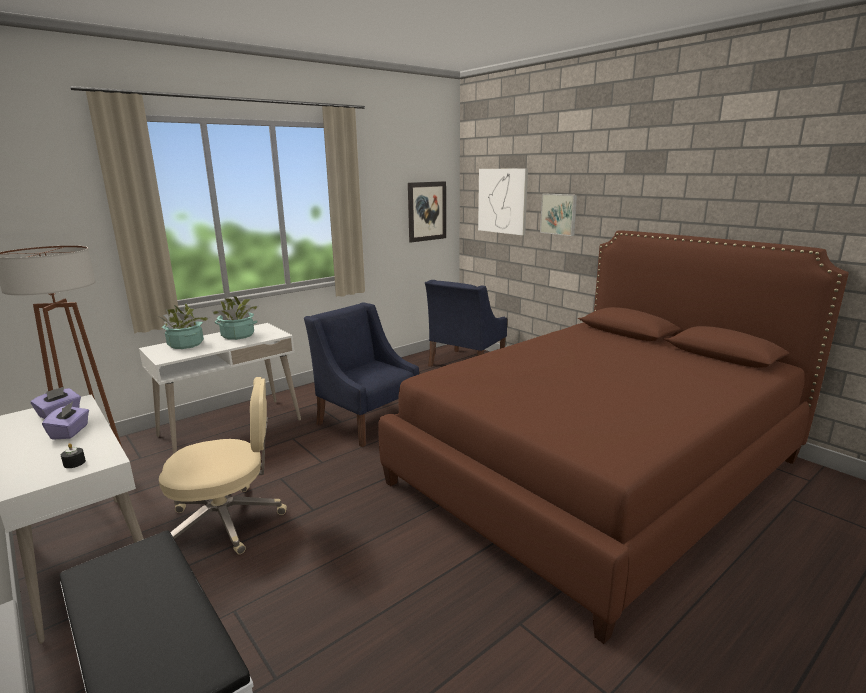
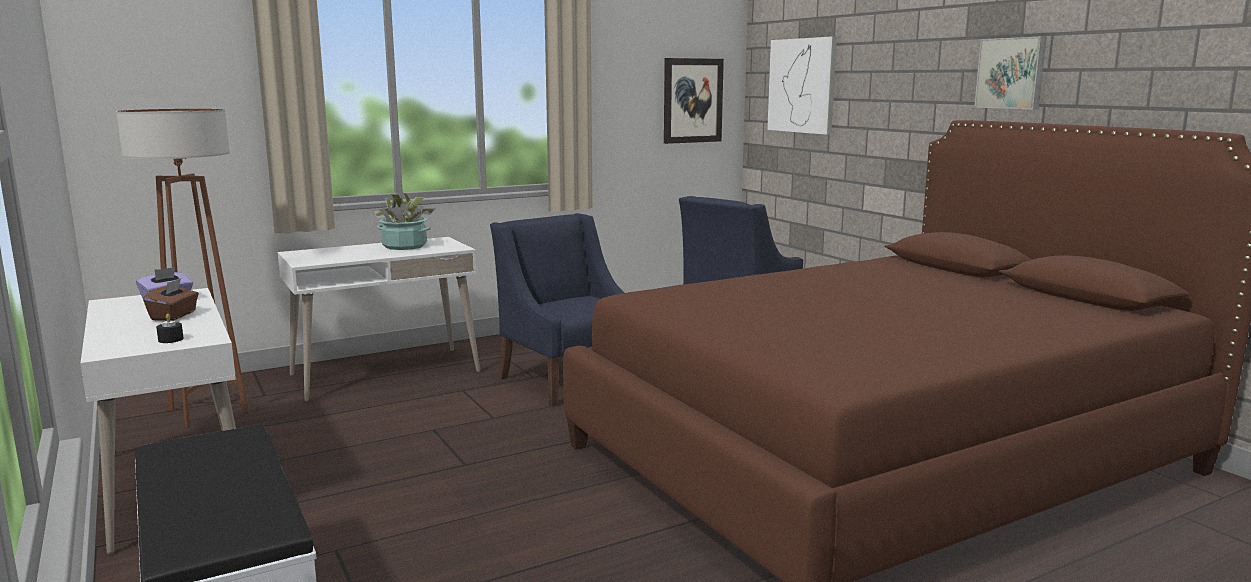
camera: 10 degrees right, 5 degrees down
(70, 432) = (174, 316): purple tissue box -> brown tissue box
(185, 344) = (335, 251): potted plant -> none
(228, 521) = (353, 465): beige office chair -> none
(559, 214) = (877, 101): picture -> picture (1011, 73)

